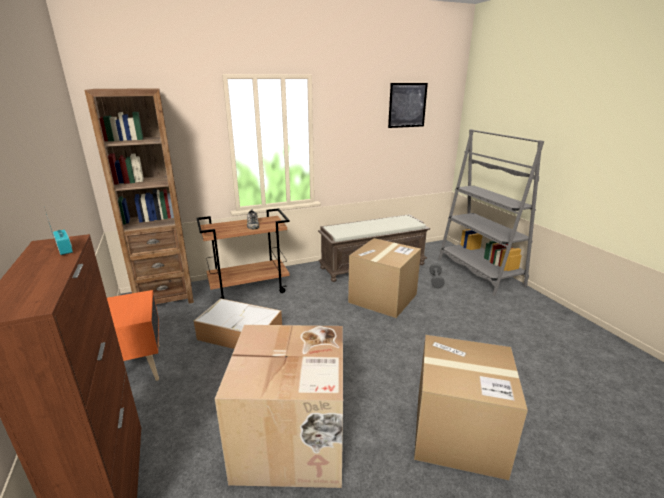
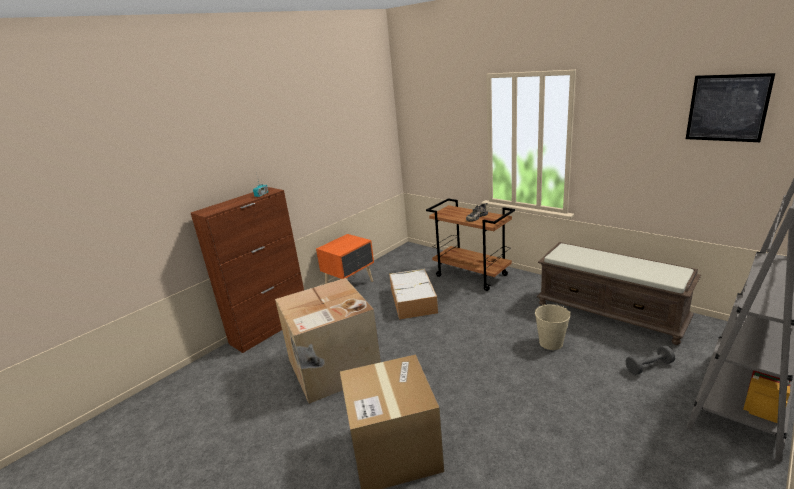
camera: 65 degrees right, 0 degrees up
(165, 297) = (422, 255): brown bookcase -> none
(383, 298) = (551, 343): cardboard box -> beige bucket

